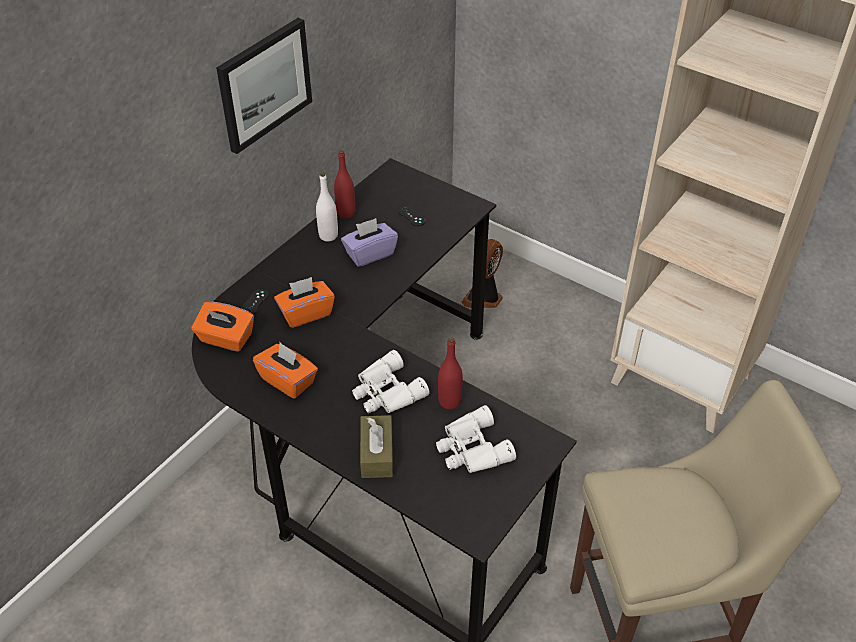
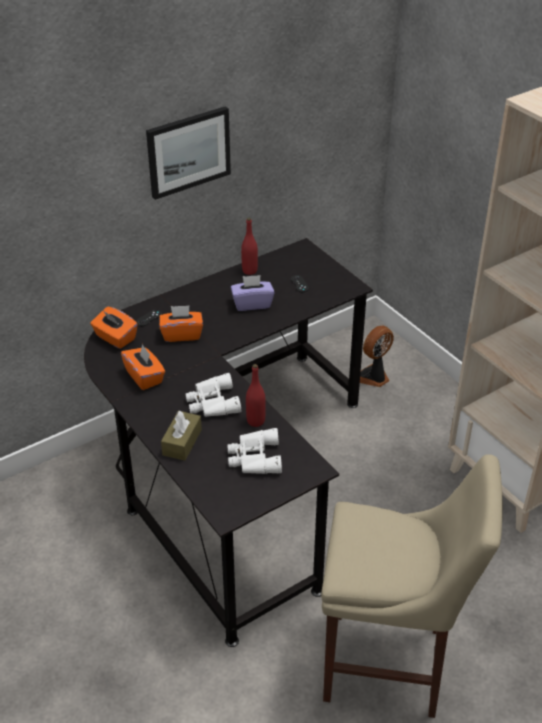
camera: 20 degrees right, 5 degrees down
(328, 236) = (227, 284): white bottle -> none

